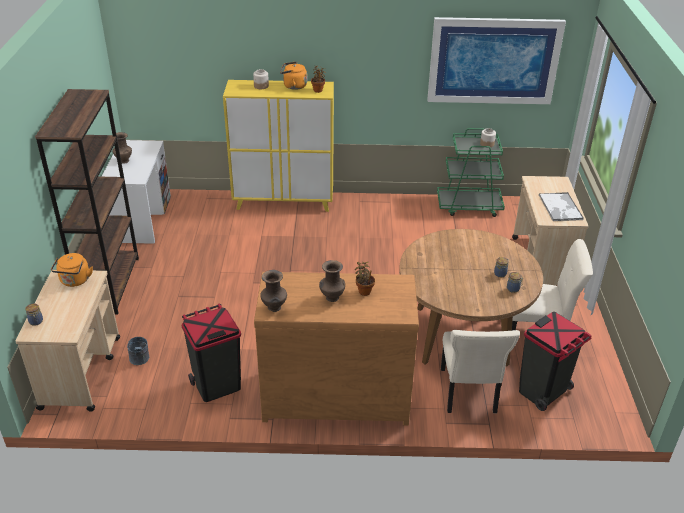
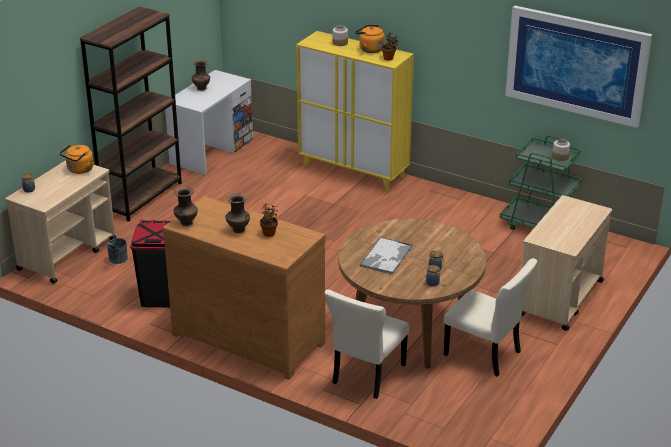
camera: 30 degrees right, 5 degrees down
(543, 391) = (439, 399): black trash can -> none
(560, 207) = (566, 233): tray -> tray (386, 257)

